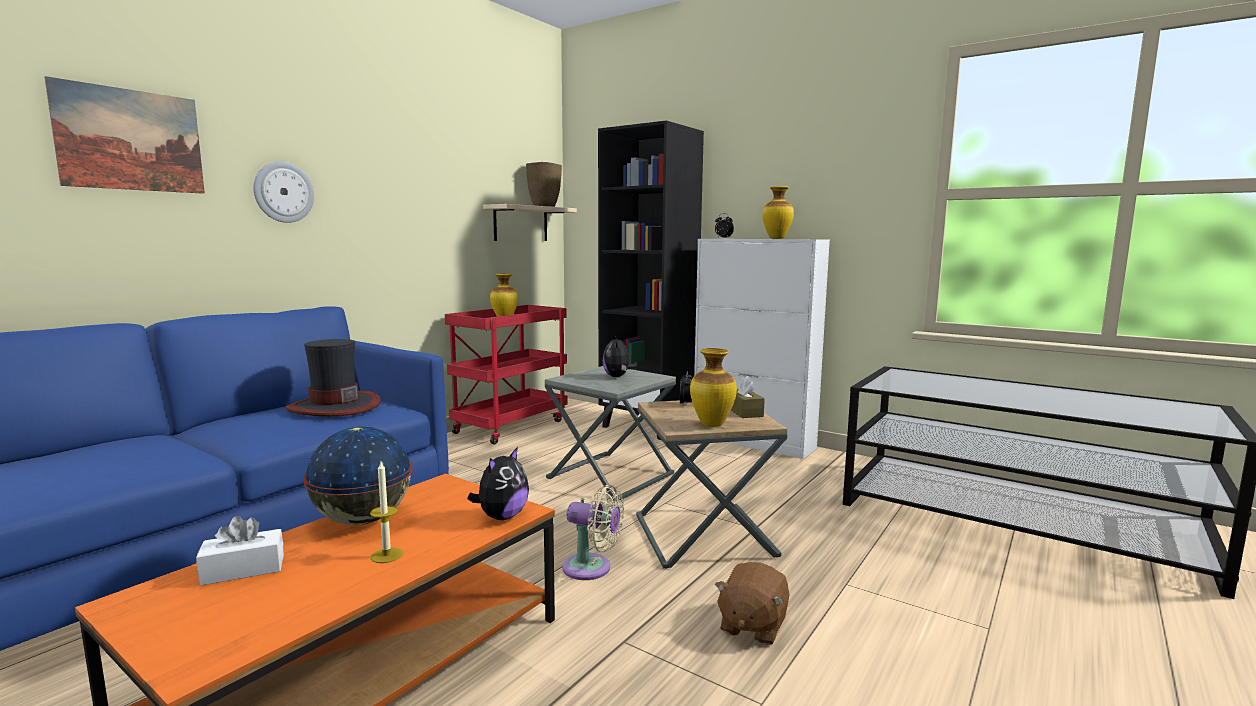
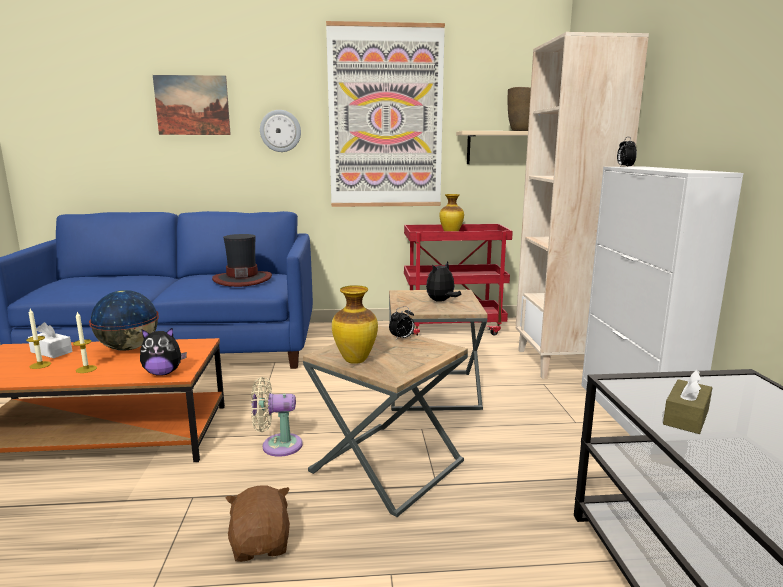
camera: 50 degrees right, 5 degrees up
(290, 584) = (40, 365): none -> candle
(414, 184) = (386, 118): none -> picture
(592, 568) = (277, 445): beige fan -> beige fan turned 105 degrees clockwise
(610, 476) = (432, 391): grey side table -> brown side table
(648, 426) = (559, 363): black bookcase -> beige bookcase
(744, 411) = (418, 360): brown tissue box -> brown tissue box (686, 417)
(752, 625) = (261, 544): brown plush toy -> brown plush toy turned 90 degrees clockwise
(776, 238) = (677, 169): vase -> none

